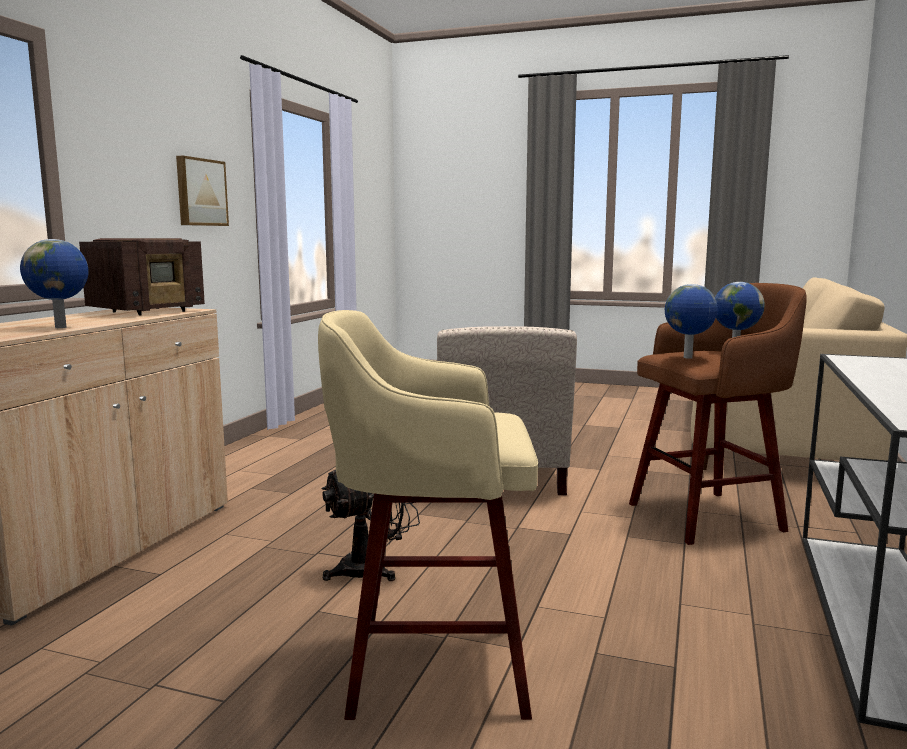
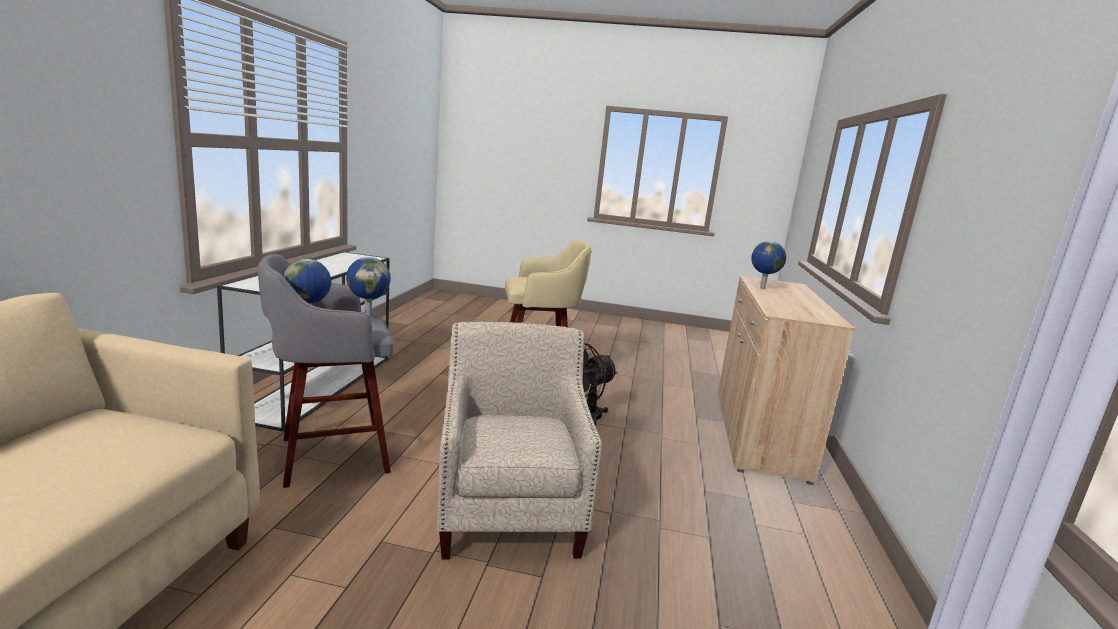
camera: 170 degrees right, 5 degrees up
(148, 311) = (799, 312): radio -> none
(200, 192) = (1018, 246): picture -> none
(709, 517) = (330, 455): brown stool -> grey stool

